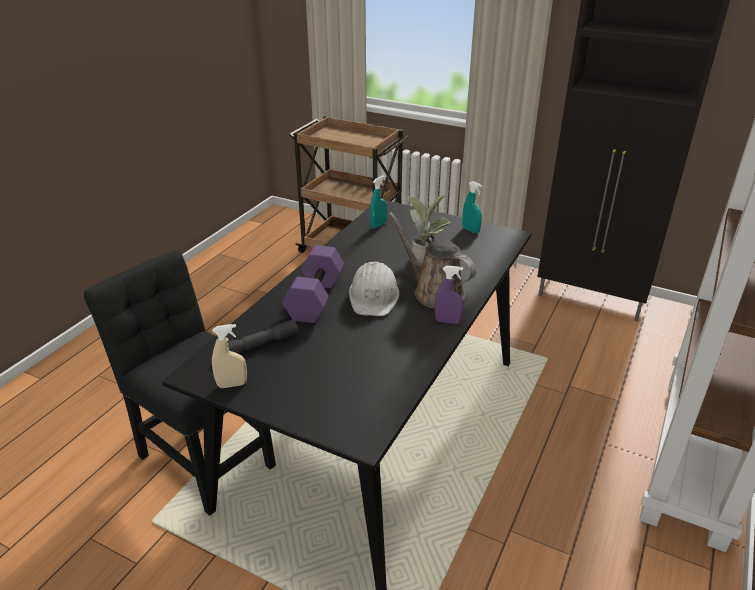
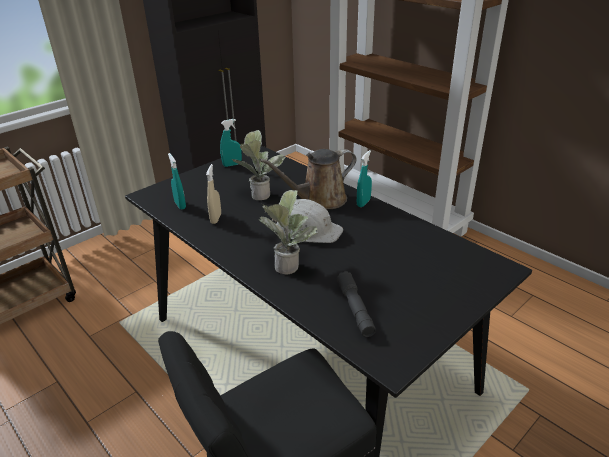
camera: 70 degrees left, 0 degrees up
(232, 384) = (417, 336): beige spray bottle -> beige spray bottle (216, 218)
(314, 297) = (289, 263): purple dumbbell -> potted plant
(448, 321) = (363, 203): purple spray bottle -> turquoise spray bottle

